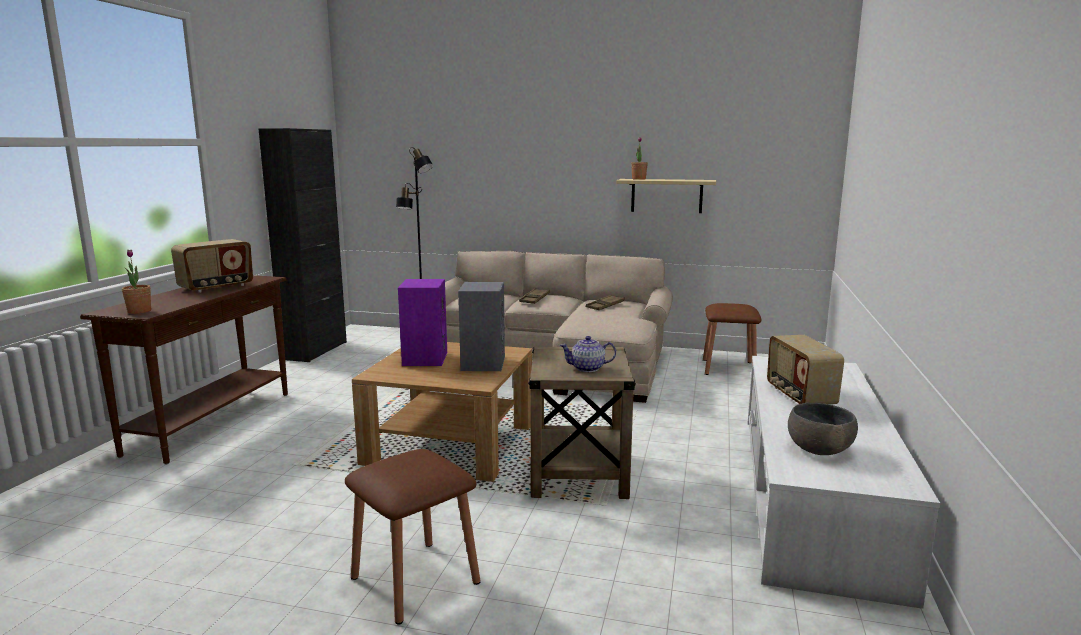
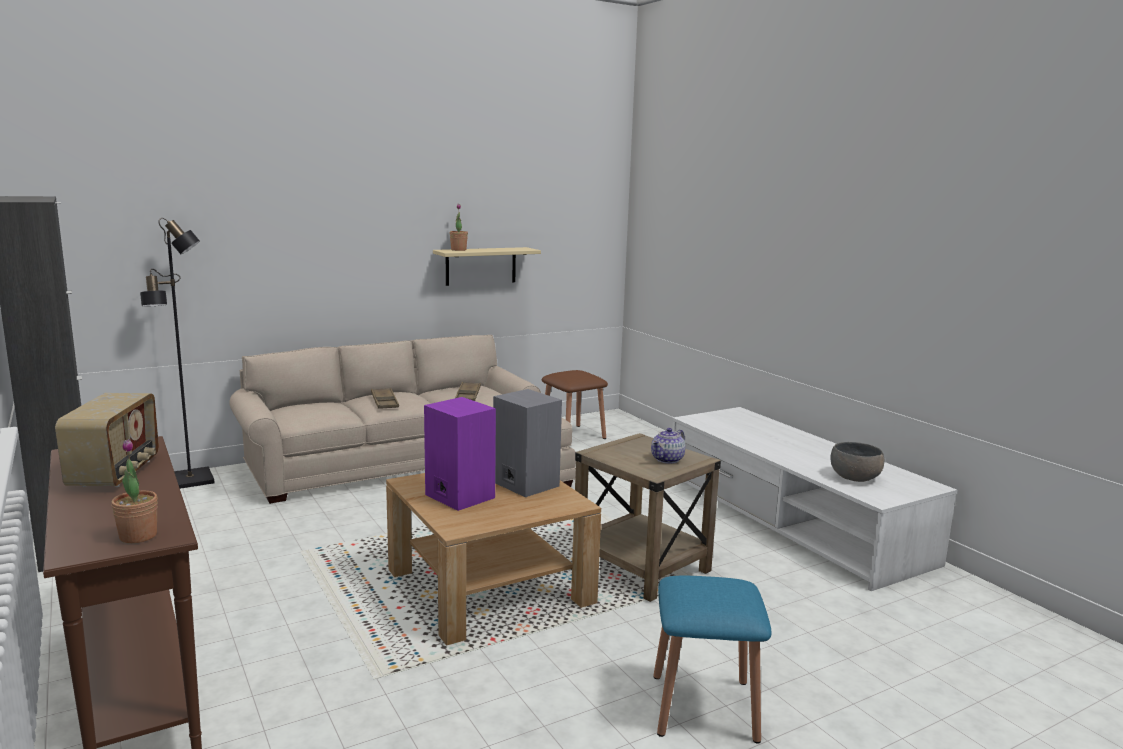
camera: 45 degrees left, 0 degrees up
(415, 580) = (704, 707): brown stool -> blue stool
(799, 396) = (767, 442): radio -> none

